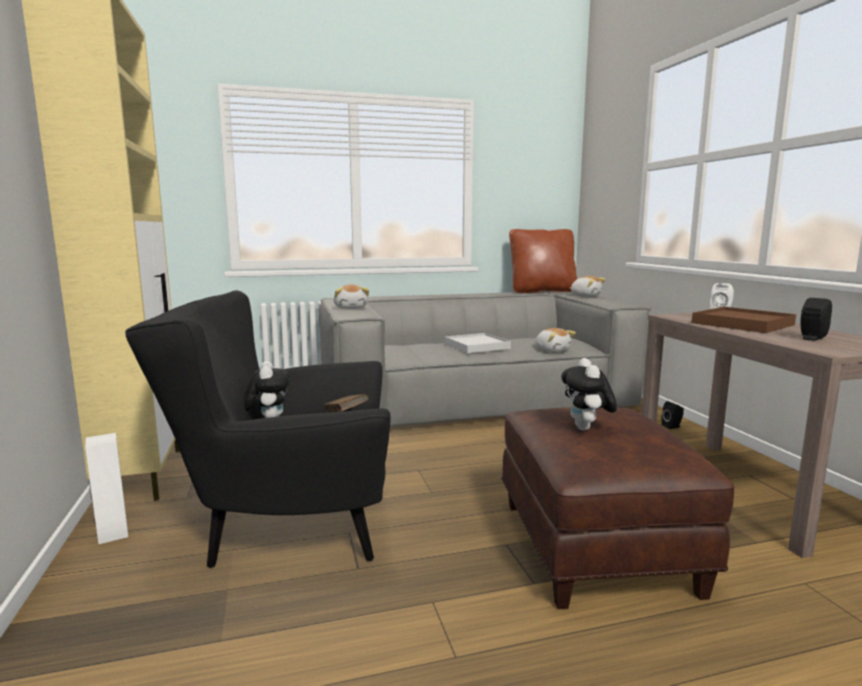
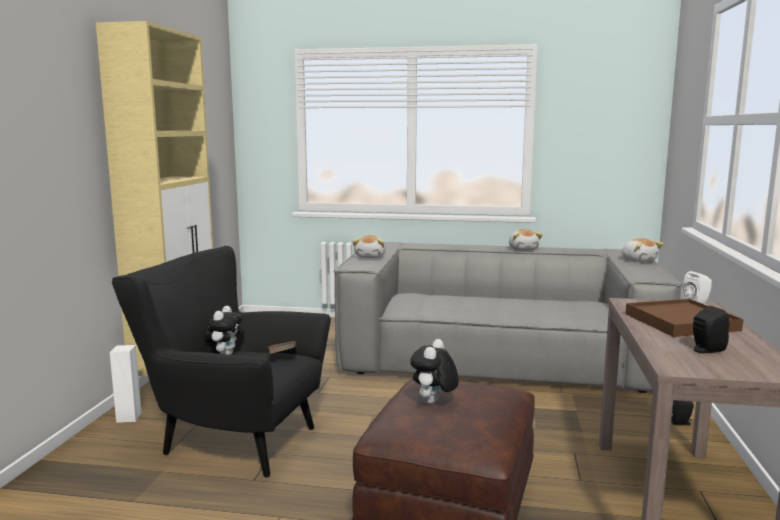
camera: 25 degrees right, 0 degrees up
(476, 346) = (488, 304): white tray -> none
(542, 291) = (603, 249): brown pillow -> none
(552, 350) = (563, 318): plush toy -> plush toy (523, 249)

